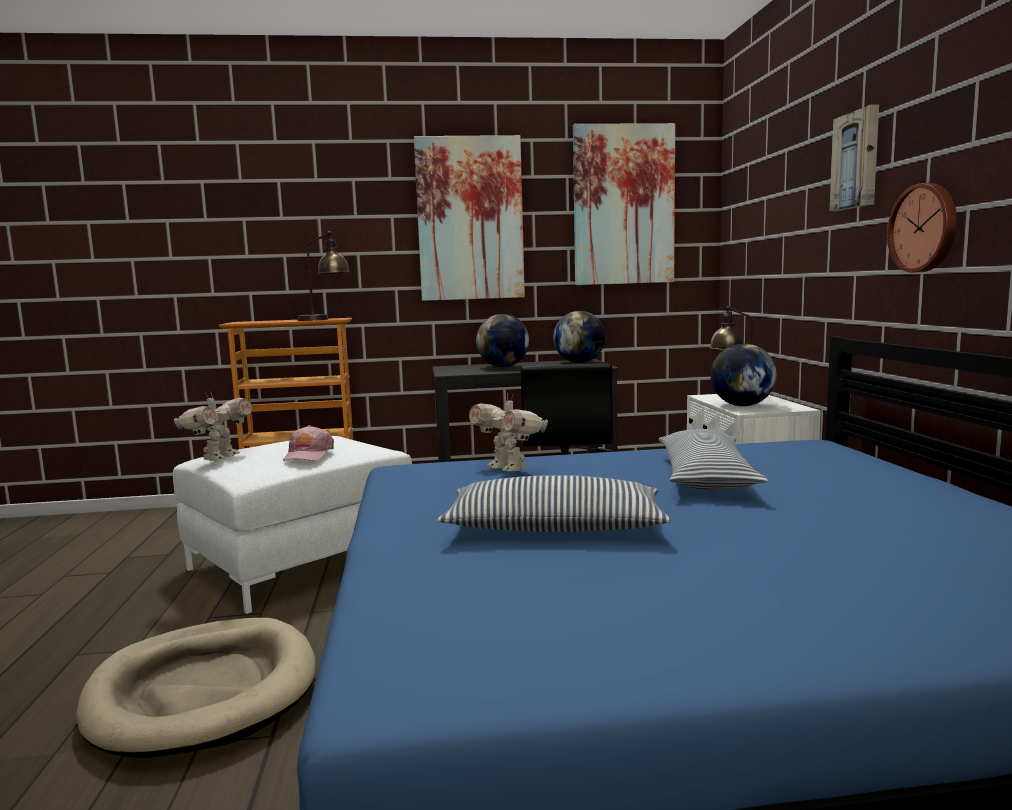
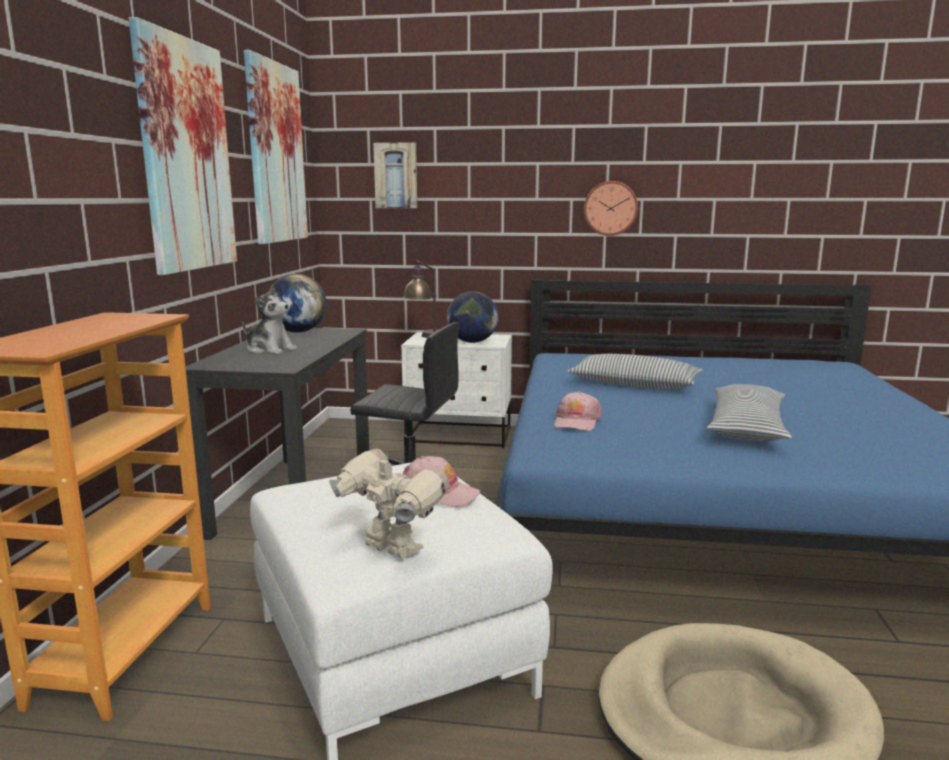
camera: 75 degrees left, 5 degrees up
(325, 319) = (135, 319): table lamp -> none
(503, 366) = (269, 350): globe -> plush toy
(508, 468) = (576, 422): toy robot -> pink cap
(857, 160) = (538, 154): picture -> picture (396, 176)

